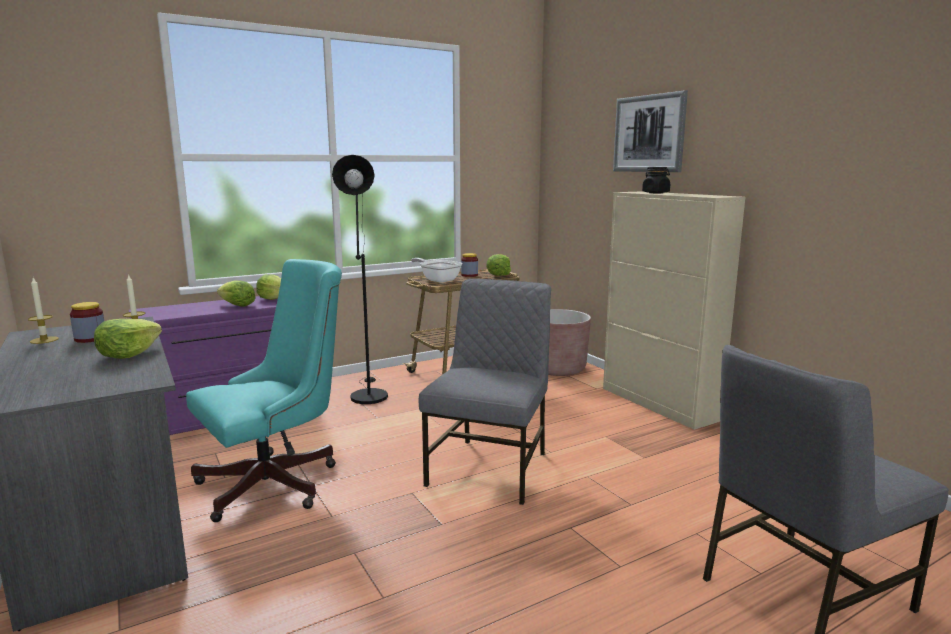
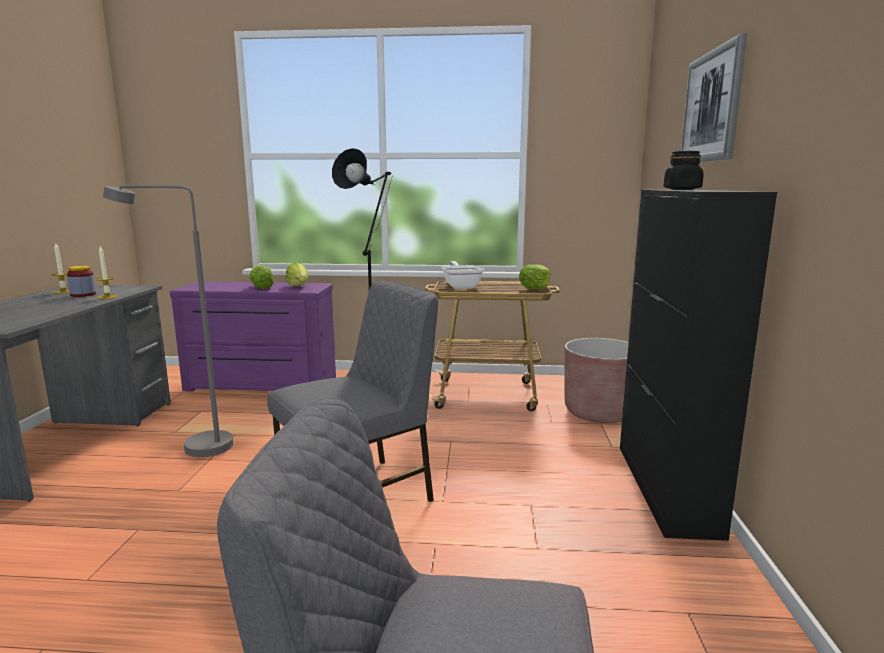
camera: 35 degrees right, 0 degrees up
(128, 354) = (62, 308): lettuce -> none
(277, 483) = (194, 448): turquoise office chair -> grey floor lamp
(469, 275) = (504, 285): jar -> none
(658, 404) = (665, 488): beige cabinet -> black cabinet

